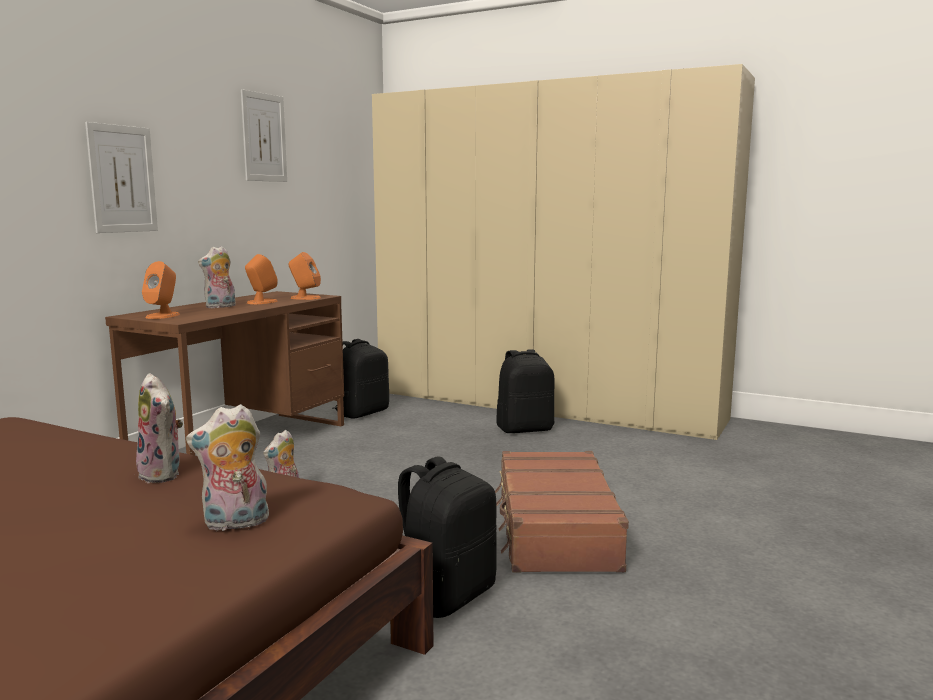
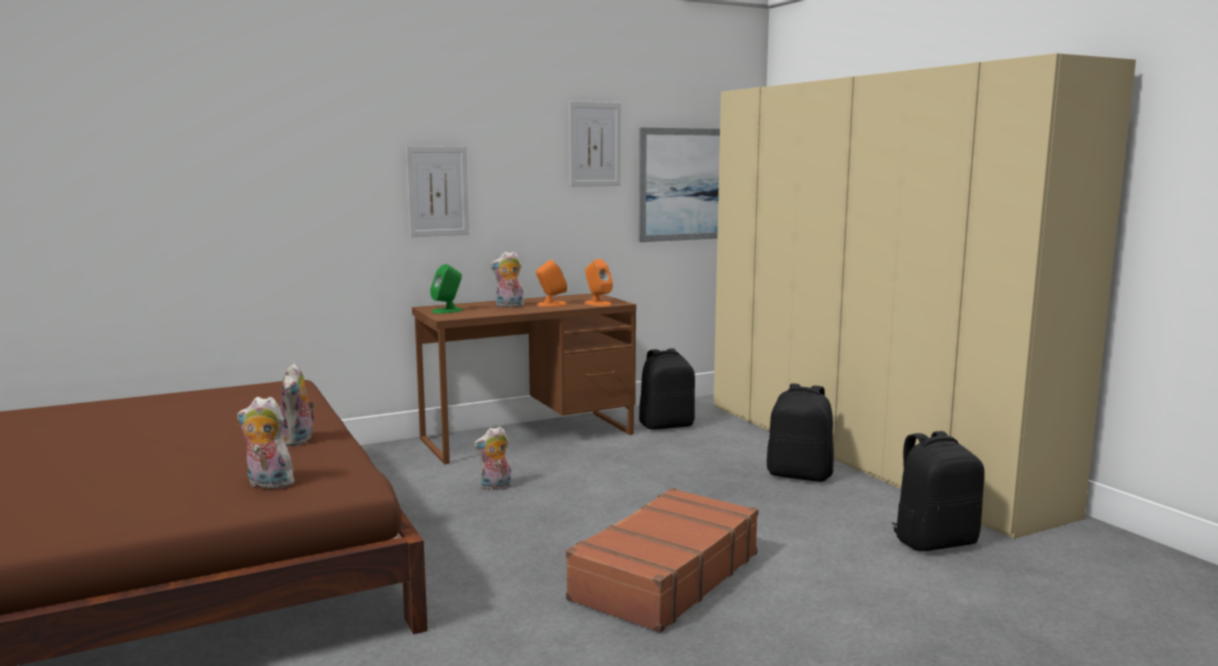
camera: 35 degrees right, 0 degrees up
(163, 316) = (447, 311): orange speaker -> green speaker
(335, 183) = (686, 184): none -> picture
(446, 596) = (491, 599): black backpack -> black backpack (934, 541)

